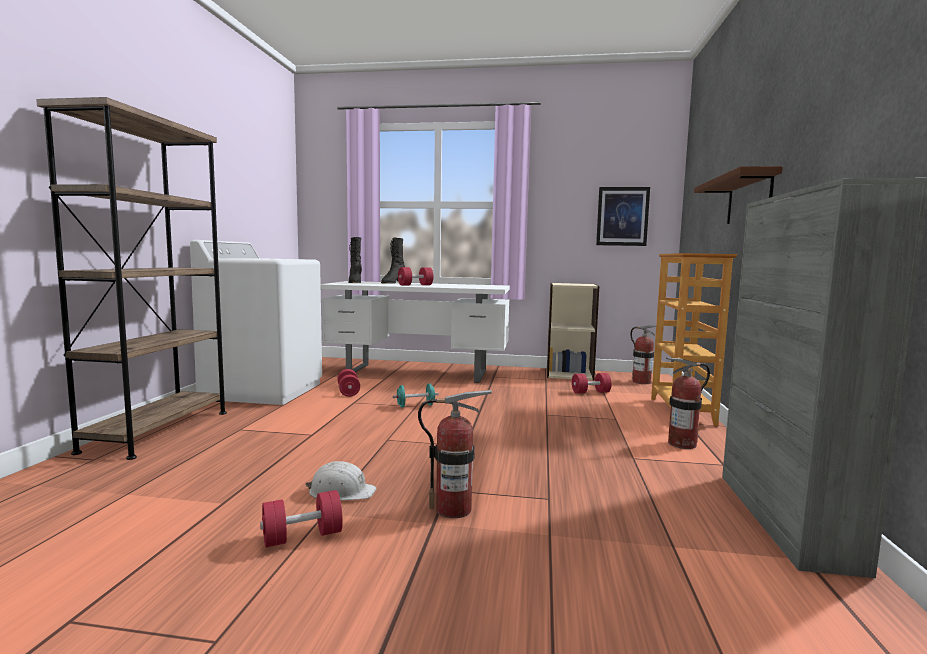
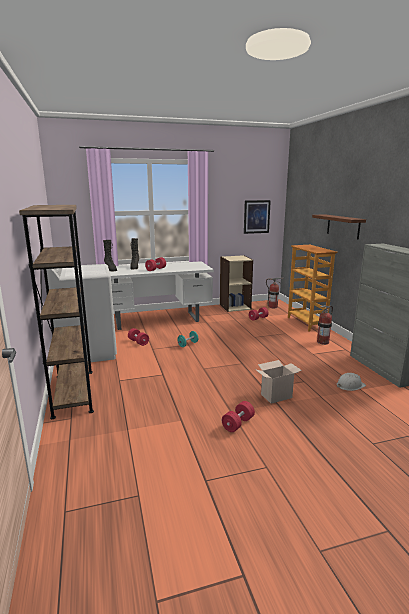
camera: 25 degrees left, 10 degrees up
(341, 492) = (223, 400): white hard hat -> white hard hat (350, 385)
(453, 509) = (276, 395): fire extinguisher -> cardboard box

